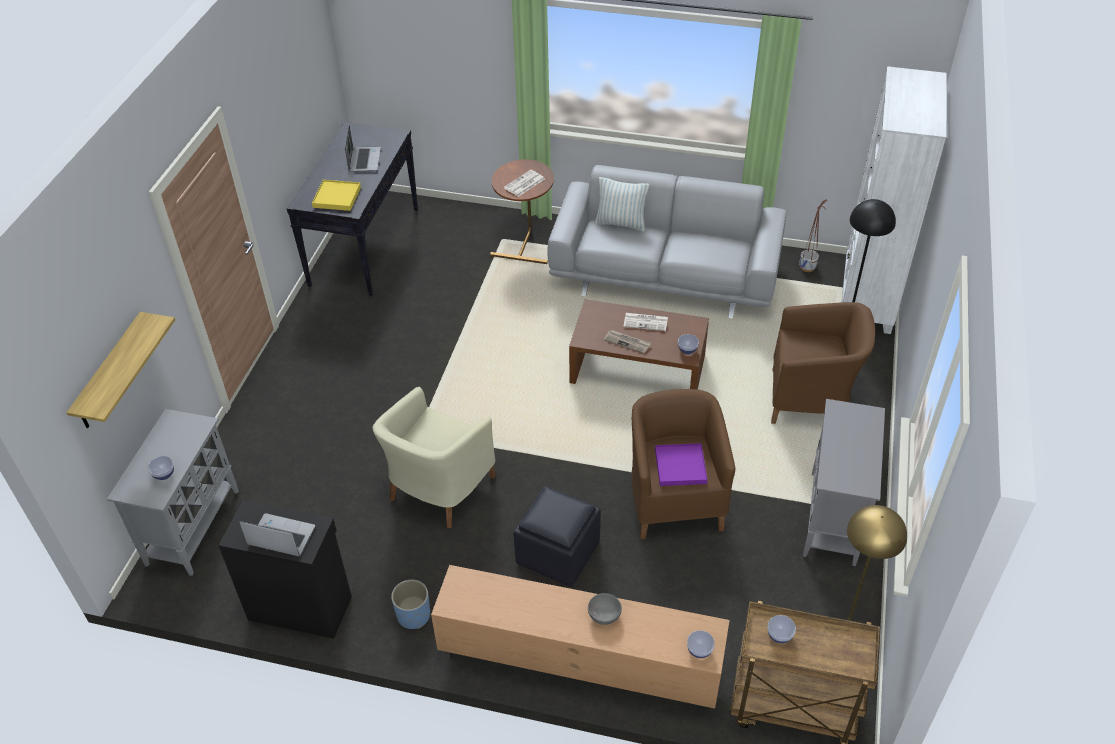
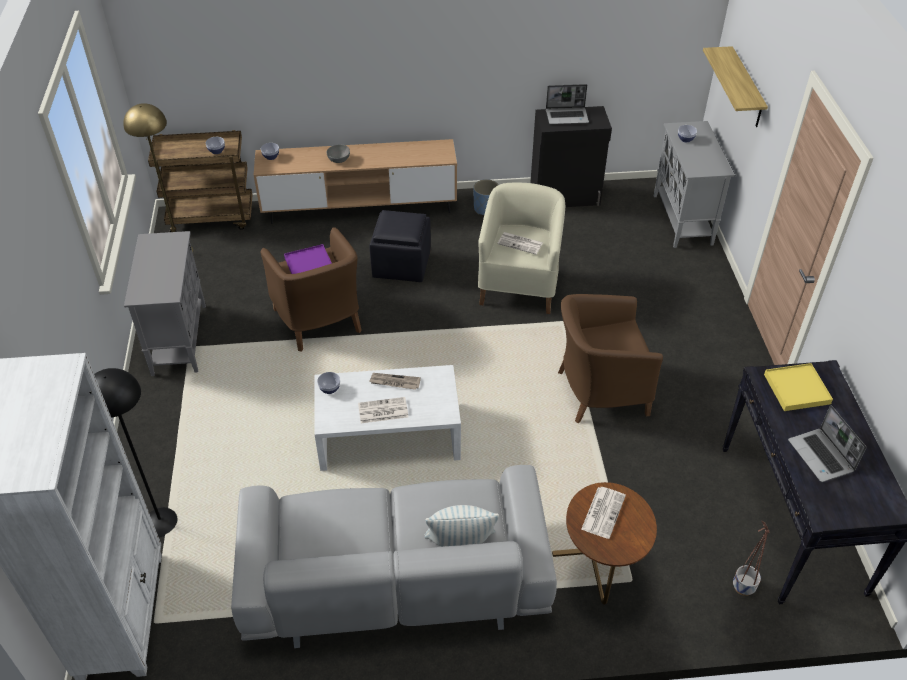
camera: 160 degrees right, 0 degrees up
(438, 436) = (521, 243): none -> newspaper
(638, 369) = (388, 436): brown coffee table -> white coffee table
(807, 267) = (203, 649): planter -> planter (743, 587)
(811, 400) = (198, 447): brown armchair -> brown armchair (599, 392)

